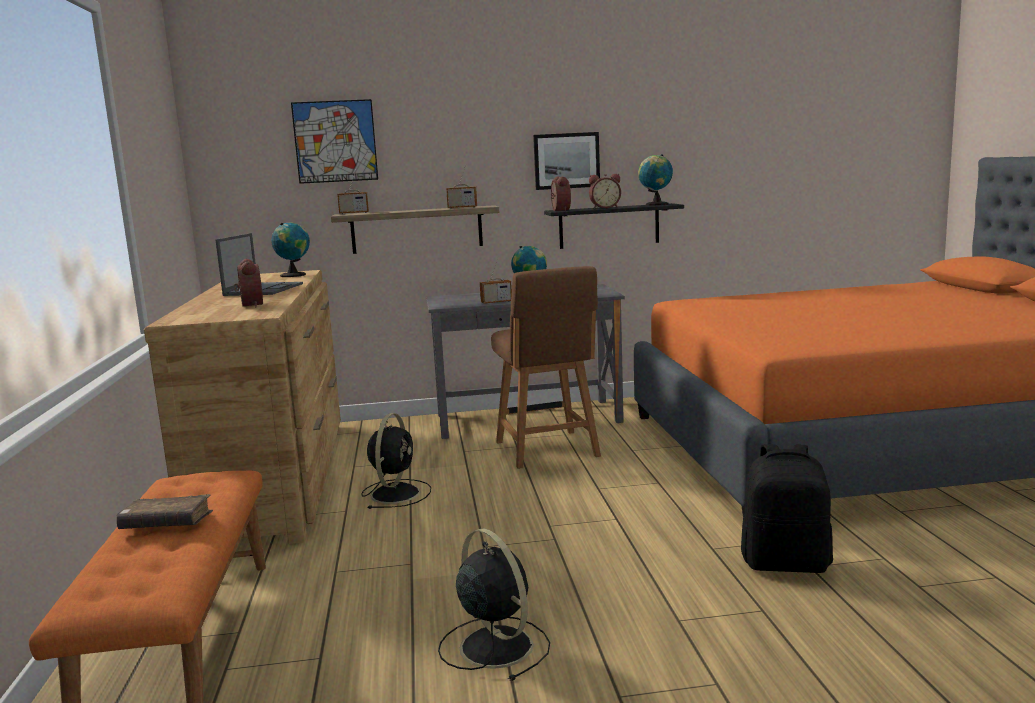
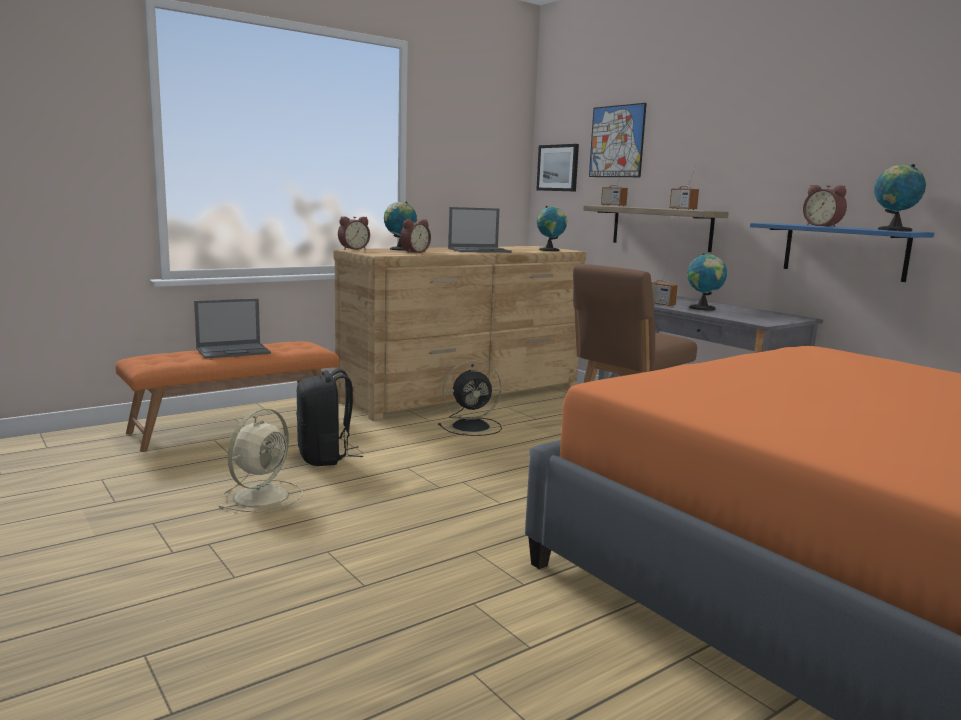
camera: 60 degrees right, 0 degrees up
(166, 524) = (234, 351): brown book -> laptop
(203, 308) = (399, 249): none -> globe
(494, 645) = (262, 495): black fan -> beige fan
(559, 210) = (772, 223): alarm clock -> alarm clock (353, 249)
(566, 161) = (808, 168): picture -> picture (558, 168)
(609, 226) = (844, 251): black shelf -> blue shelf
(786, 563) = (470, 589): black backpack -> black backpack (325, 457)

